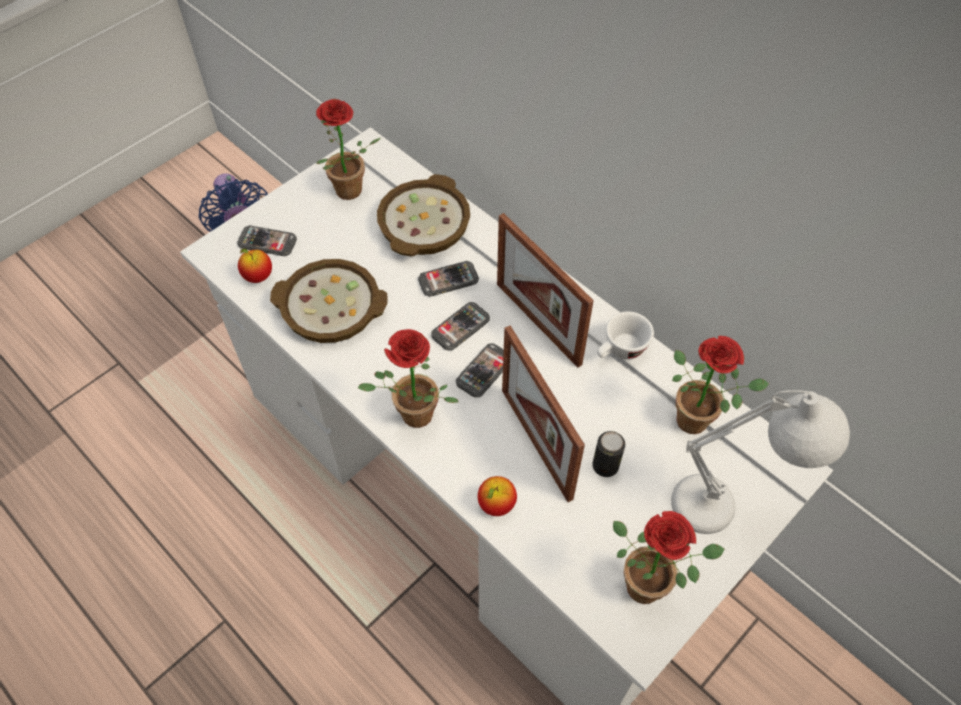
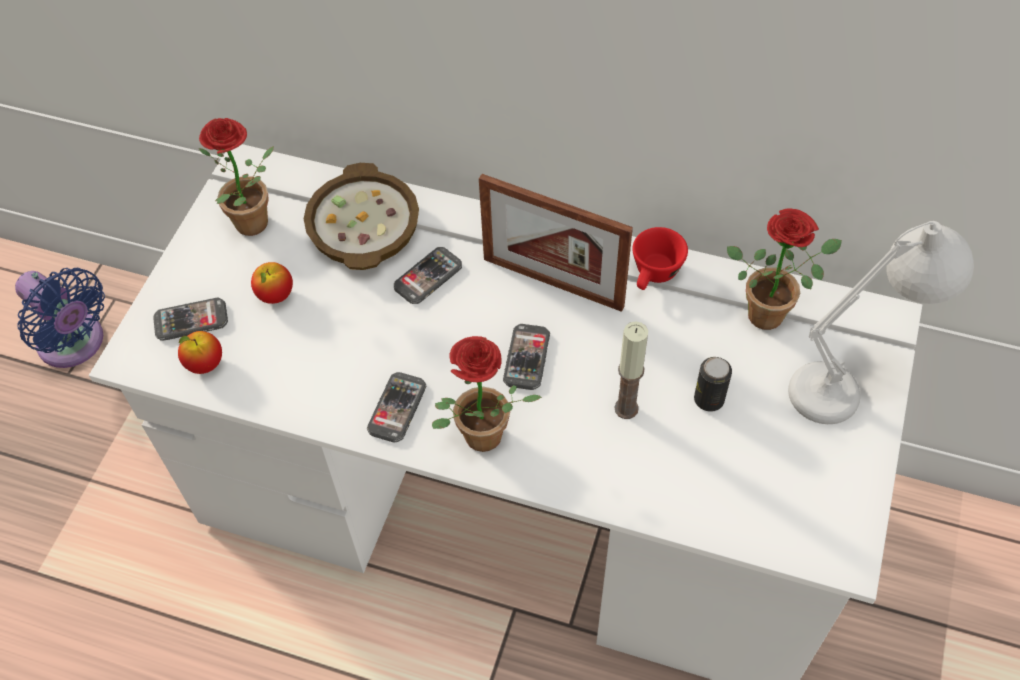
camera: 25 degrees left, 0 degrees up
(331, 310) = (316, 364): bowl -> none
(460, 327) = (473, 322): phone -> phone (397, 408)
(496, 504) = (624, 490): apple -> apple (275, 295)
(536, 443) = (626, 408): picture frame -> candle
(620, 351) = (654, 275): white cup -> red cup
(651, 584) = (821, 495): potted plant -> none

